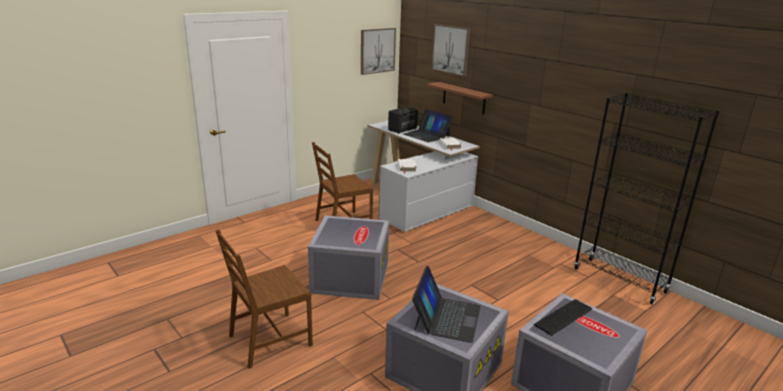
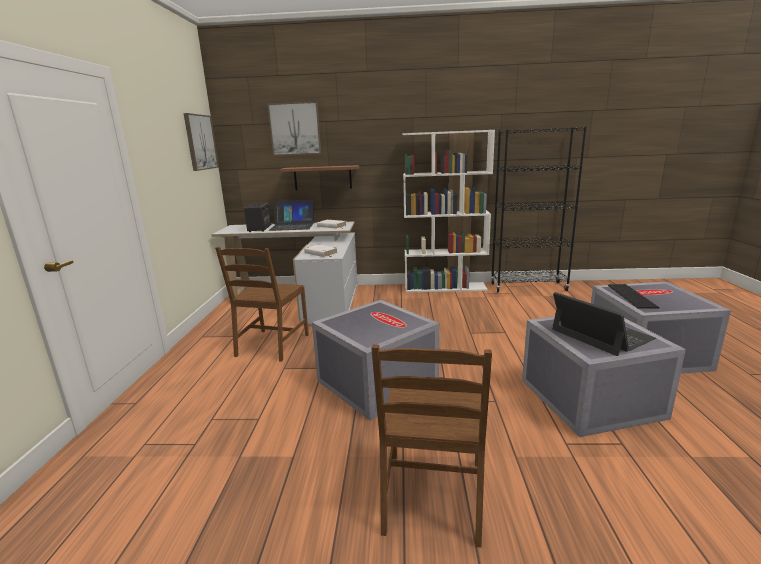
camera: 45 degrees left, 5 degrees down
(539, 242) = (445, 287): none -> white bookcase

